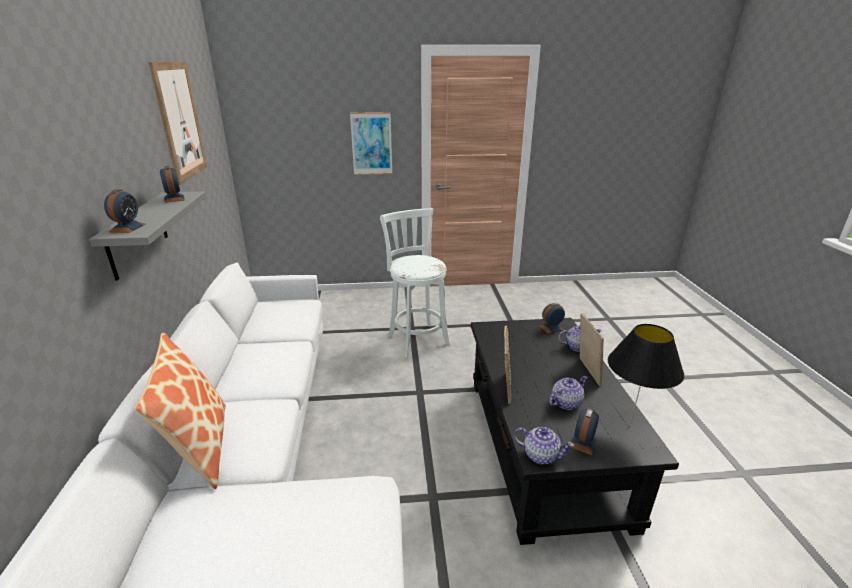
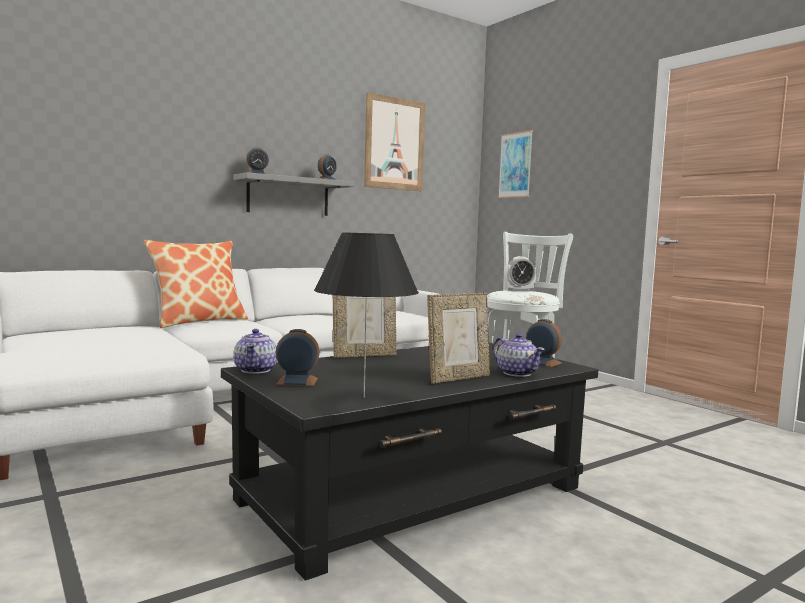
camera: 60 degrees right, 20 degrees down
(371, 144) = (594, 184): picture -> picture (515, 165)
(411, 261) = (519, 291): none -> alarm clock
(565, 403) = (368, 373): teapot -> none

